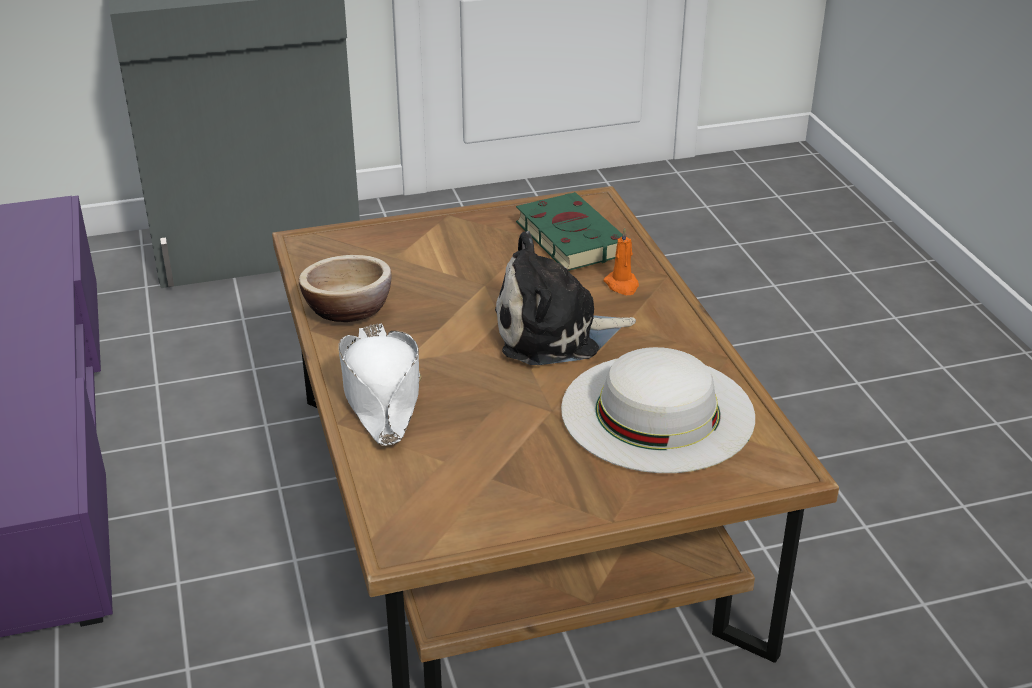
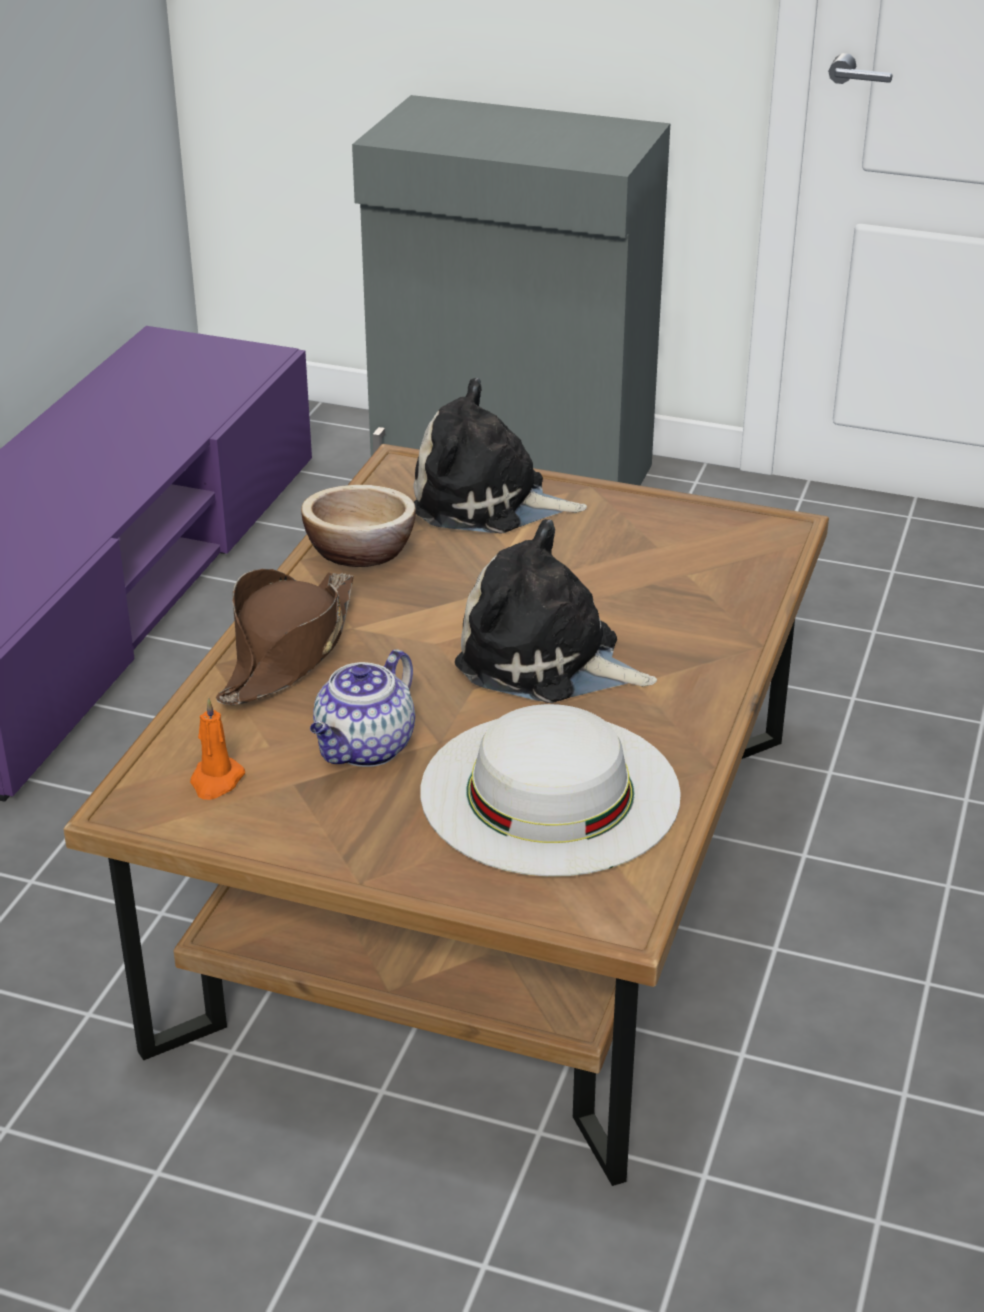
camera: 35 degrees right, 0 degrees up
(381, 394) = (288, 652): white hat -> brown hat
(393, 247) = (487, 502): none -> plush toy
(510, 435) = (365, 749): none -> teapot
(569, 237) = (696, 559): green book -> none
(622, 285) = (692, 637): orange candle -> orange candle (216, 781)

